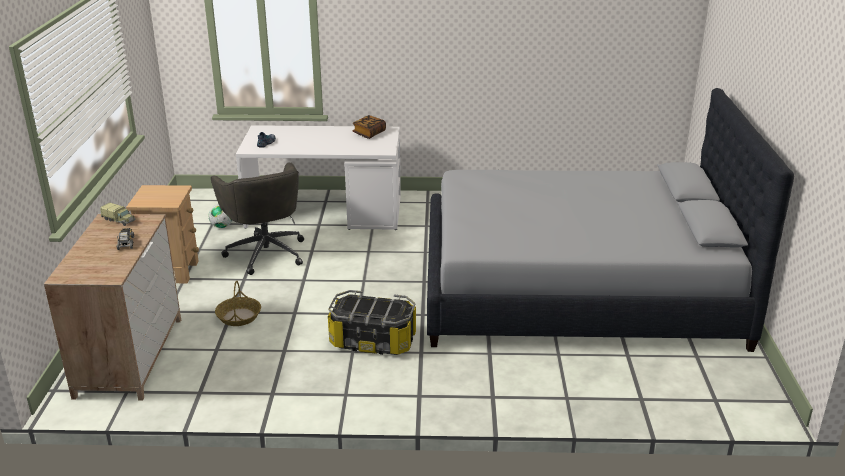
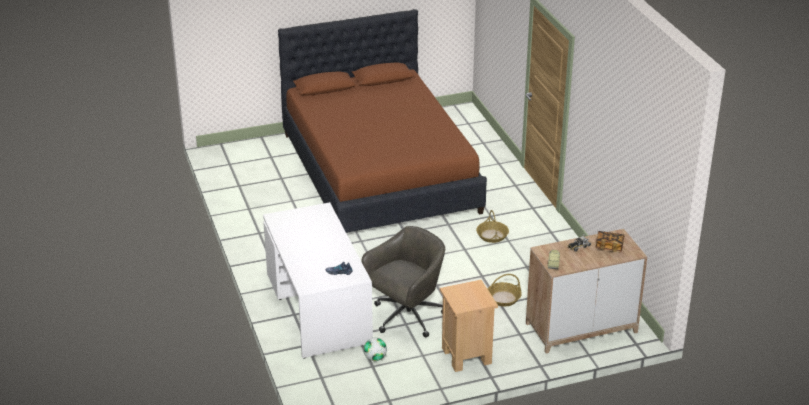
camera: 110 degrees left, 5 degrees up
(369, 133) = (288, 225): book -> book (609, 247)
(373, 341) = (492, 236): storage box -> basket
(577, 290) = (379, 172): grey bed -> brown bed

